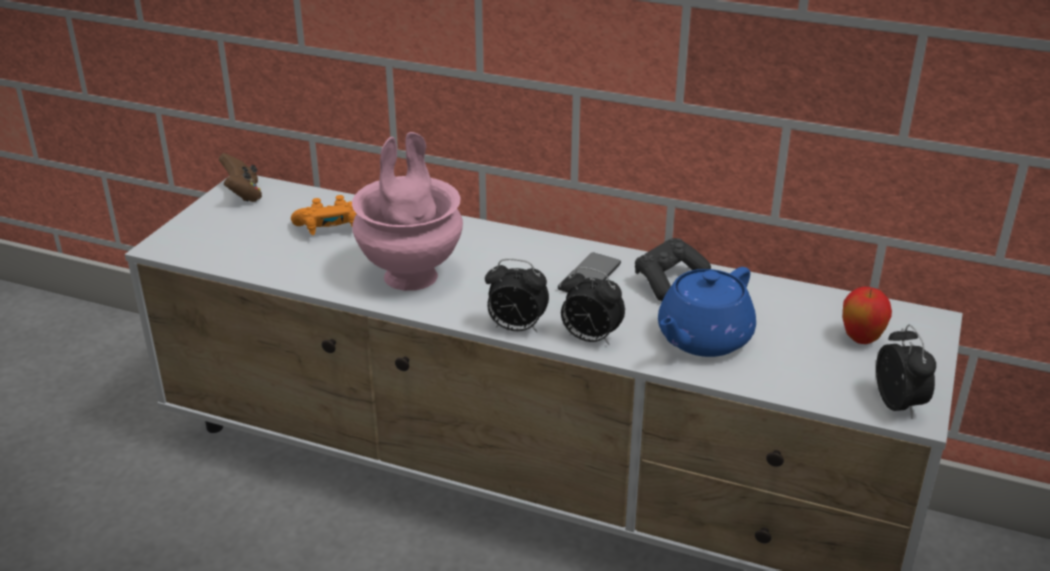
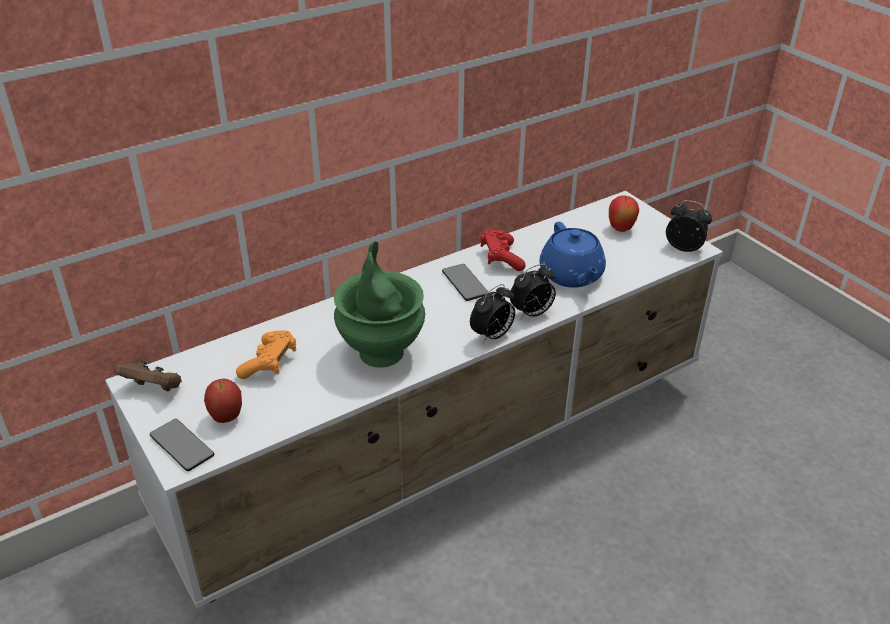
camera: 55 degrees left, 5 degrees up
(183, 237) = (182, 446): none -> phone
(237, 240) = (226, 418): none -> apple
(412, 275) = (381, 352): pink vase -> green vase
(668, 281) = (501, 258): black game controller -> red game controller

